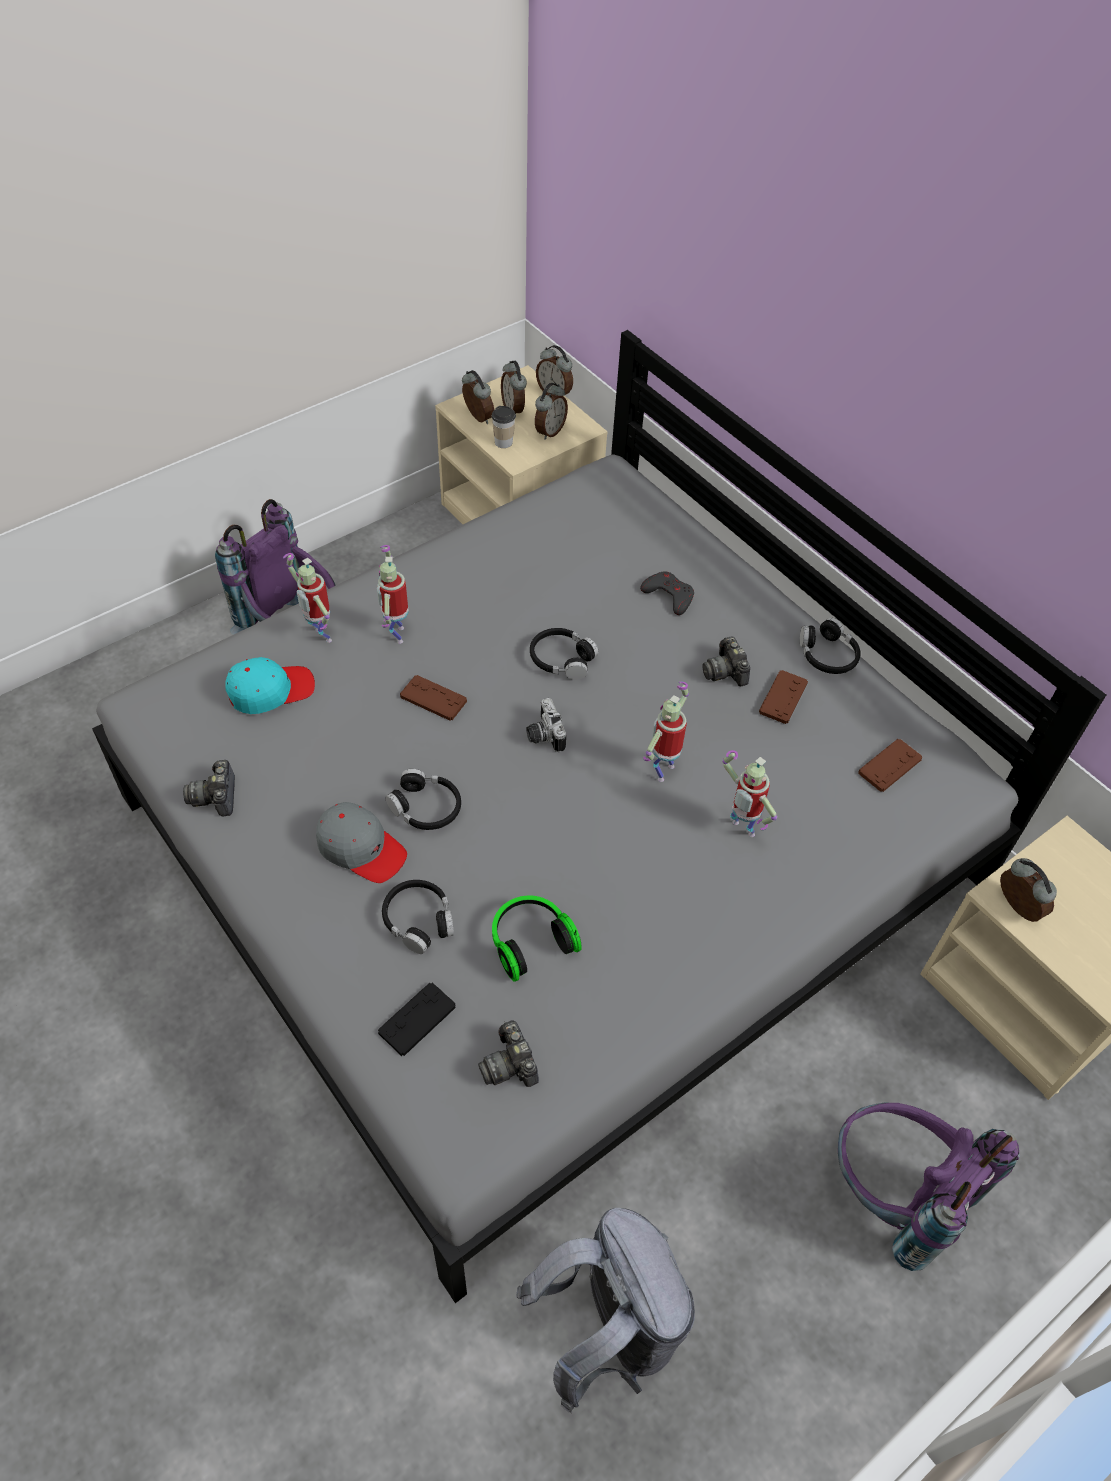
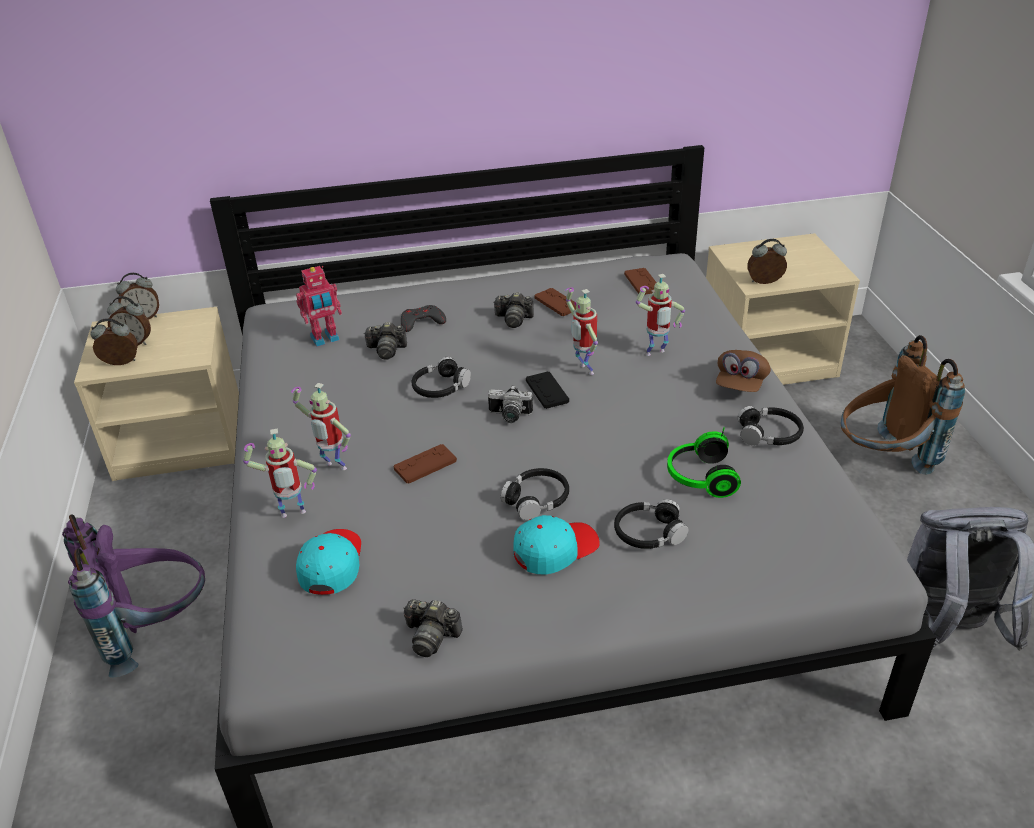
camera: 60 degrees left, 15 degrees down
(361, 848) = (555, 549): grey cap -> turquoise cap
(417, 1019) = (744, 558): black game controller -> black game controller (547, 391)
(503, 442) = (167, 358): cup -> none
(510, 1064) = (805, 517): camera -> camera (386, 350)
(549, 431) = (183, 332): alarm clock -> none
(589, 535) = (325, 339): none -> toy robot
(731, 936) = (740, 384): none -> brown cap
(827, 655) = (533, 277): black headphones -> black headphones (769, 434)
(892, 1196) = (882, 460): purple backpack -> brown backpack

